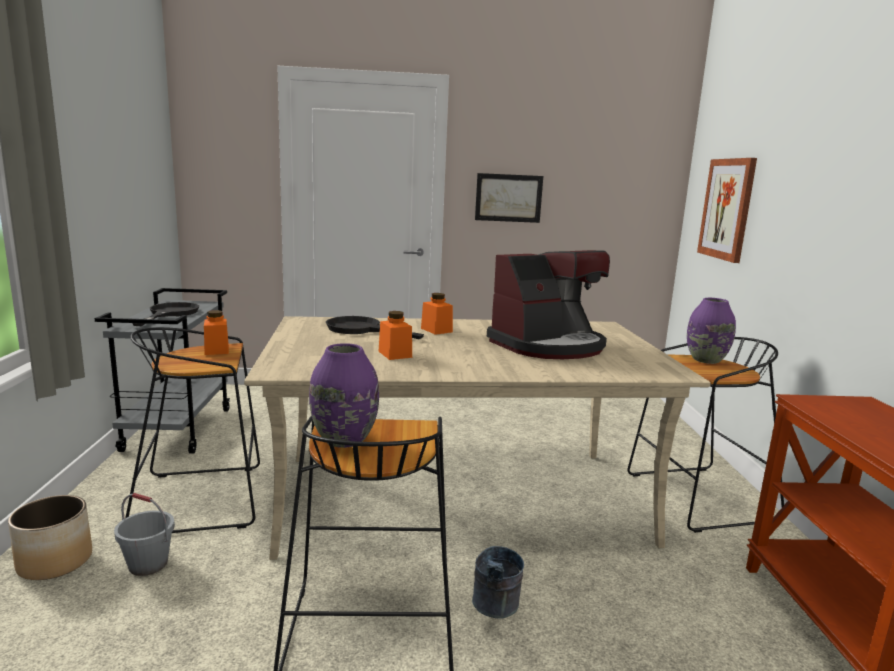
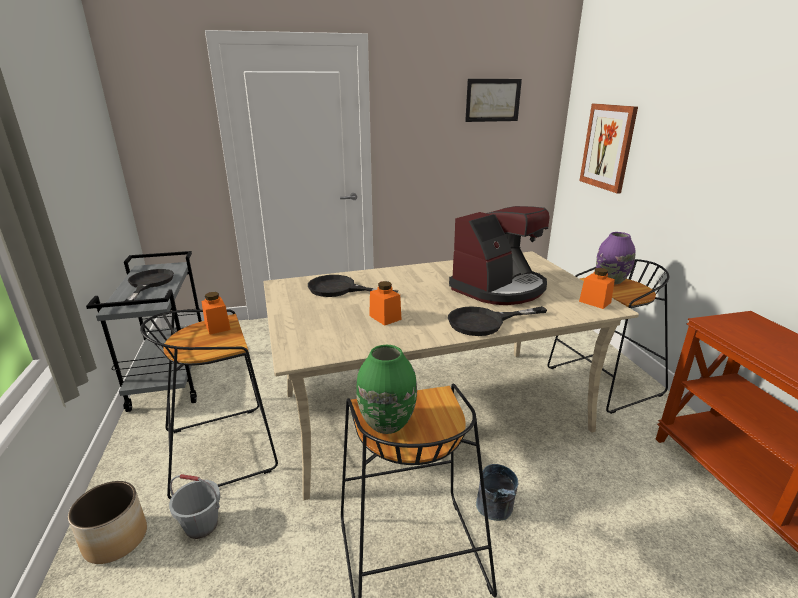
camera: 10 degrees left, 10 degrees up
(343, 439) = (386, 423): purple vase -> green vase
(436, 330) = (402, 281): orange jar -> orange jar (595, 302)
(508, 198) = (425, 143): picture -> picture (493, 100)
(508, 369) = (485, 322): none -> black frying pan

